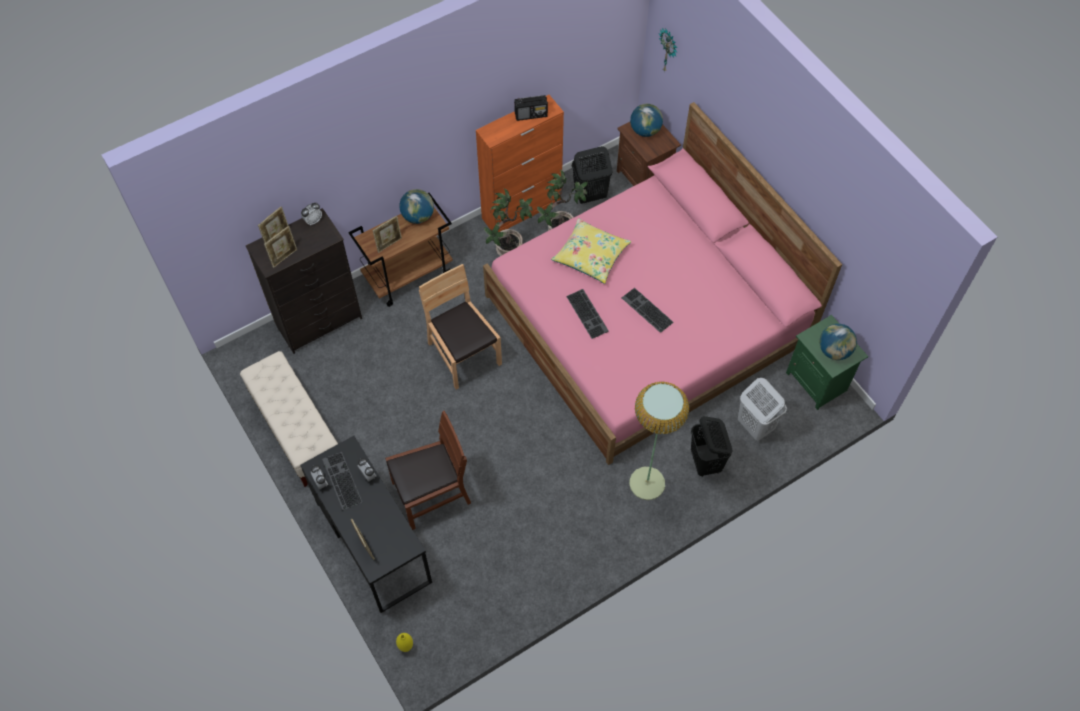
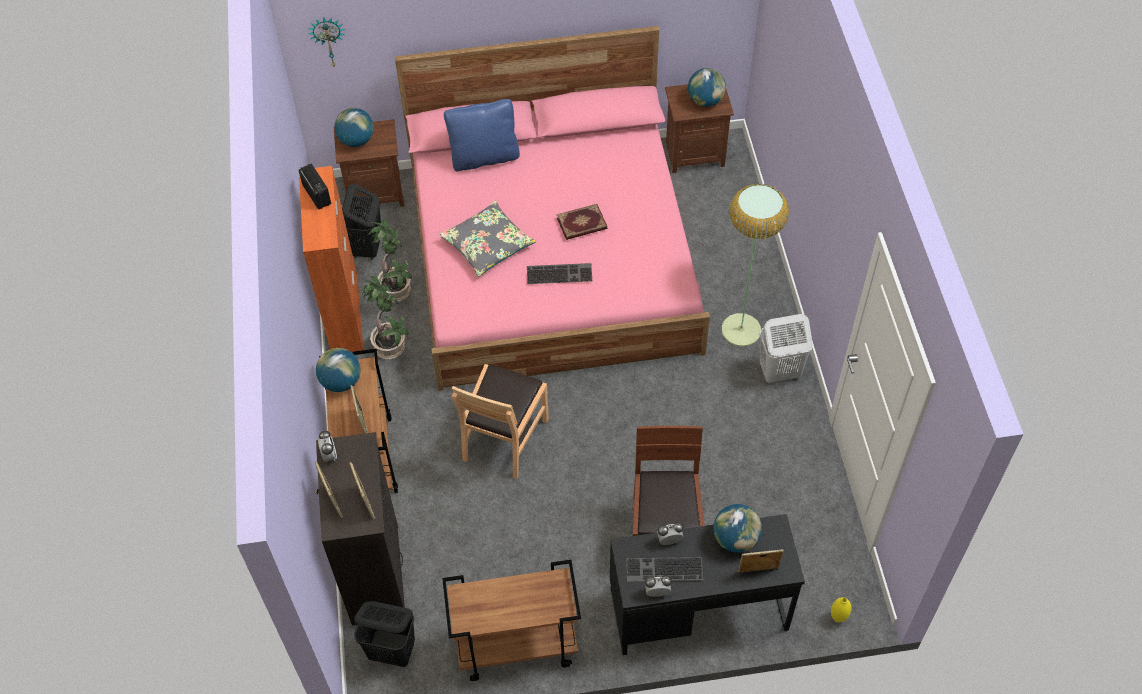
camera: 65 degrees left, 5 degrees down
(297, 430) = (515, 647): beige bench -> brown cart
(387, 521) = (735, 539): none -> globe
(463, 354) = (504, 438): brown chair -> brown chair turned 60 degrees counterclockwise
(531, 114) = (316, 194): radio -> radio turned 45 degrees counterclockwise
(591, 255) = (487, 245): yellow pillow -> grey pillow
(646, 310) = (582, 224): keyboard -> book
(677, 218) = (484, 157): none -> blue pillow
(705, 462) = (740, 273): black laundry basket -> black laundry basket (392, 651)
(754, 425) = (718, 219): white laundry basket -> white laundry basket (779, 372)
(817, 381) = (694, 153): green nightstand -> brown nightstand

